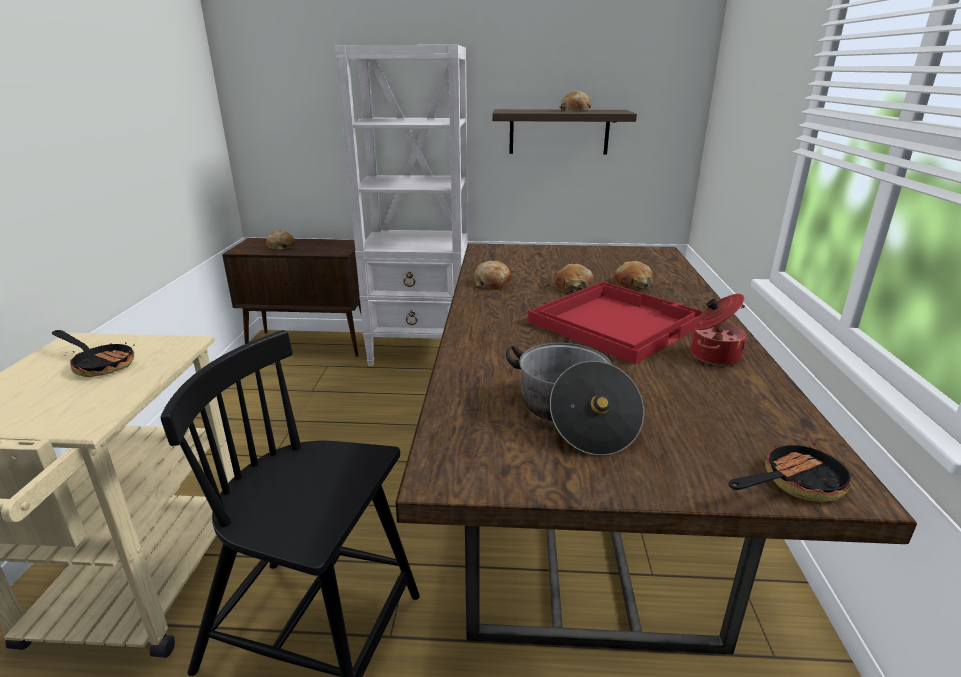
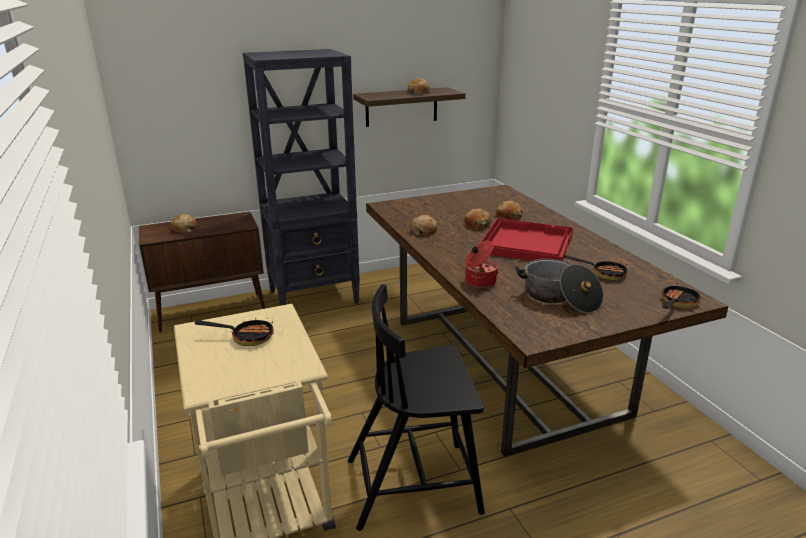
camera: 25 degrees left, 0 degrees up
(421, 351) = (314, 297): white bookcase -> black bookcase
(694, 393) = (603, 273): none -> frying pan
(713, 355) = (593, 252): cooking pot -> cooking pot (479, 281)

